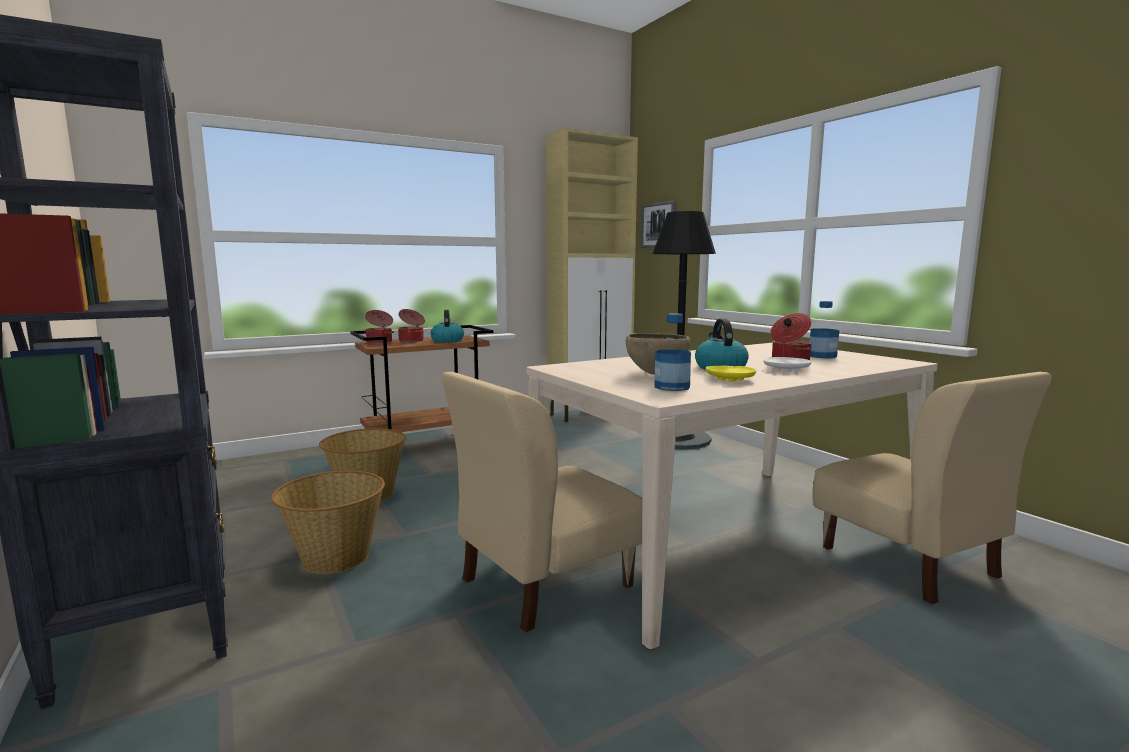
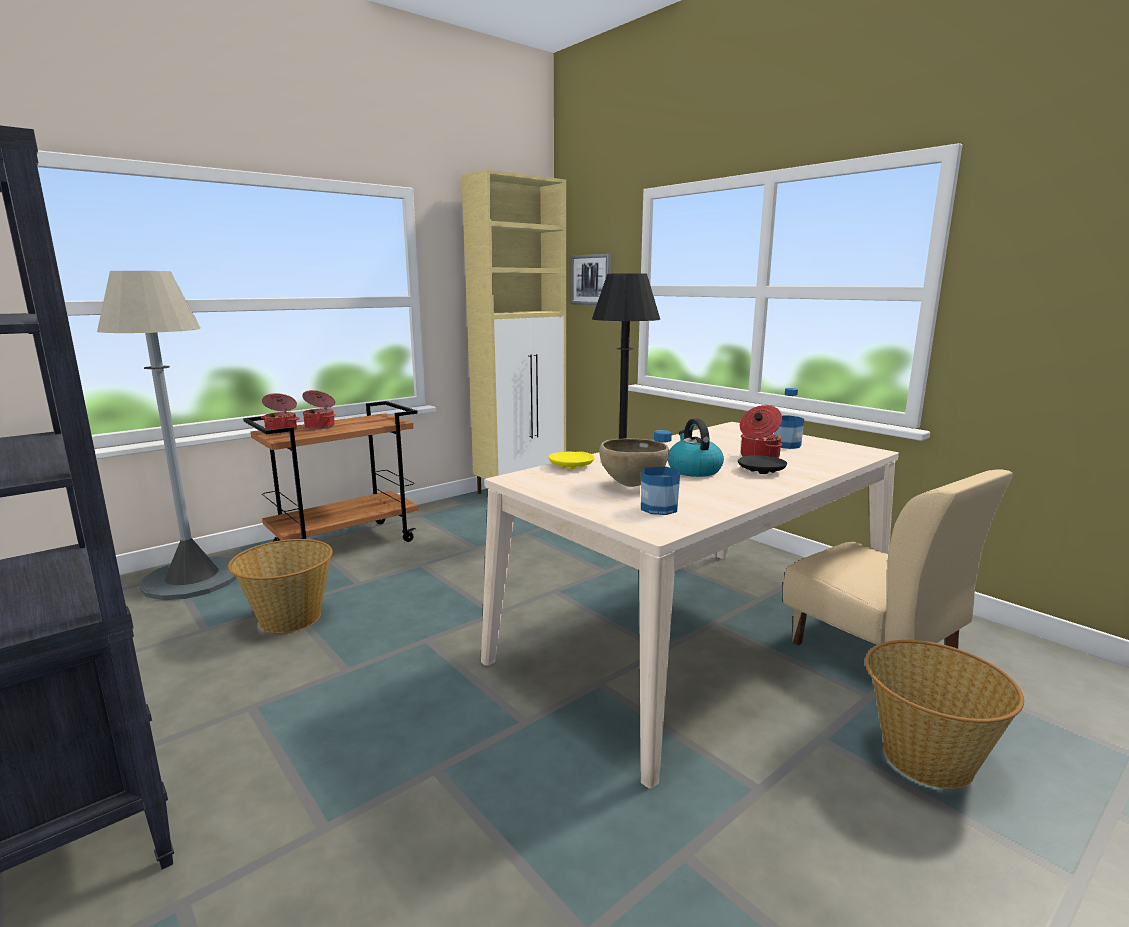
camera: 10 degrees left, 5 degrees up
(298, 462) = (192, 579): none -> grey floor lamp
(334, 558) = (272, 710): basket -> basket (925, 758)
(447, 341) = (363, 424): kettle -> none
(545, 582) = (522, 717): beige chair -> none
(730, 379) = (712, 491): yellow plate -> yellow plate (571, 466)
(786, 370) = (761, 471): white plate -> black plate

